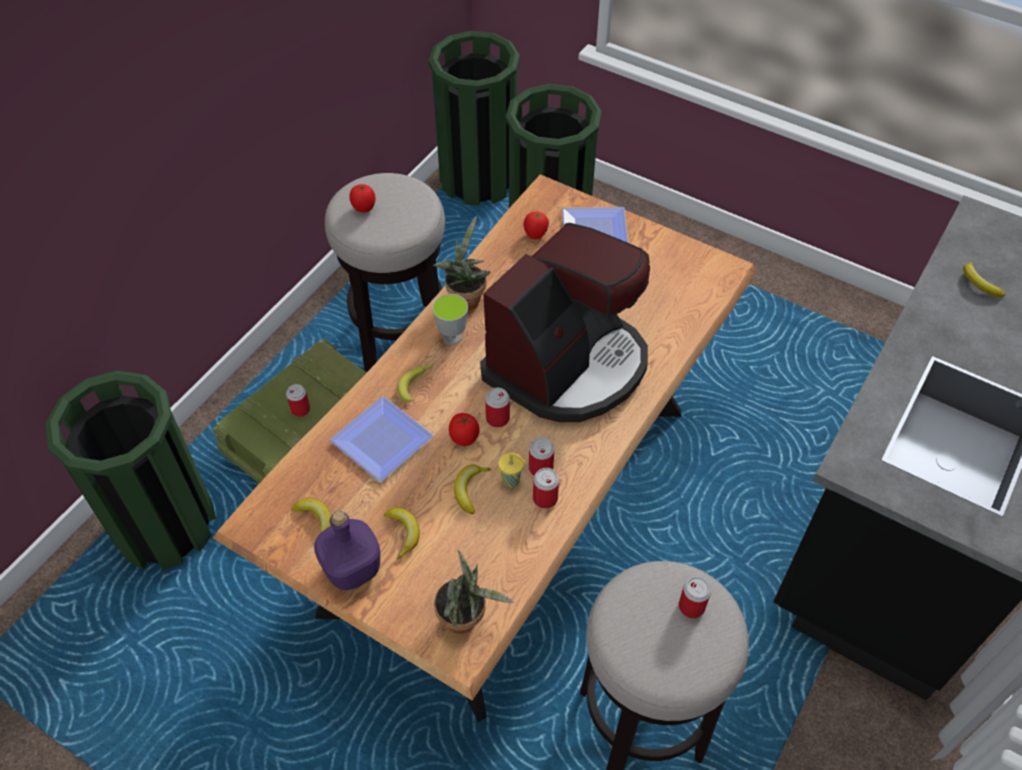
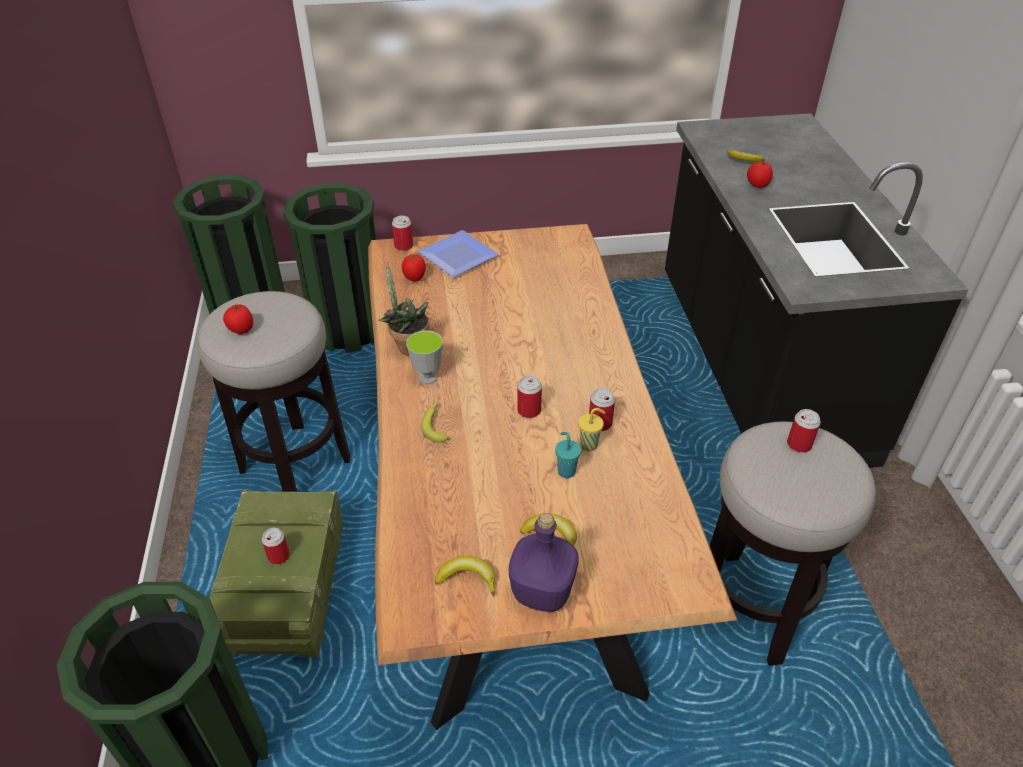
camera: 40 degrees left, 10 degrees down
(378, 441) = (452, 484): plate -> none
(464, 438) = (519, 439): tomato -> tomato (757, 185)
(466, 619) = (672, 561): potted plant -> none
(469, 489) = (566, 471): banana -> turquoise cup
(545, 498) = (627, 441): can -> can (403, 246)
(568, 365) = (539, 347): coffee machine -> none

